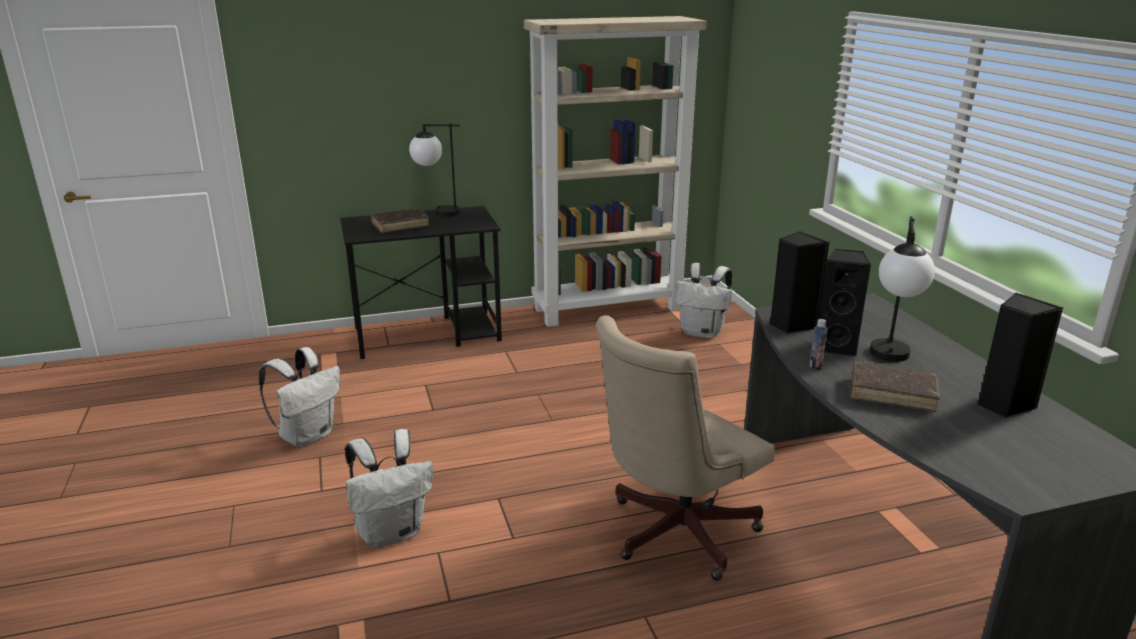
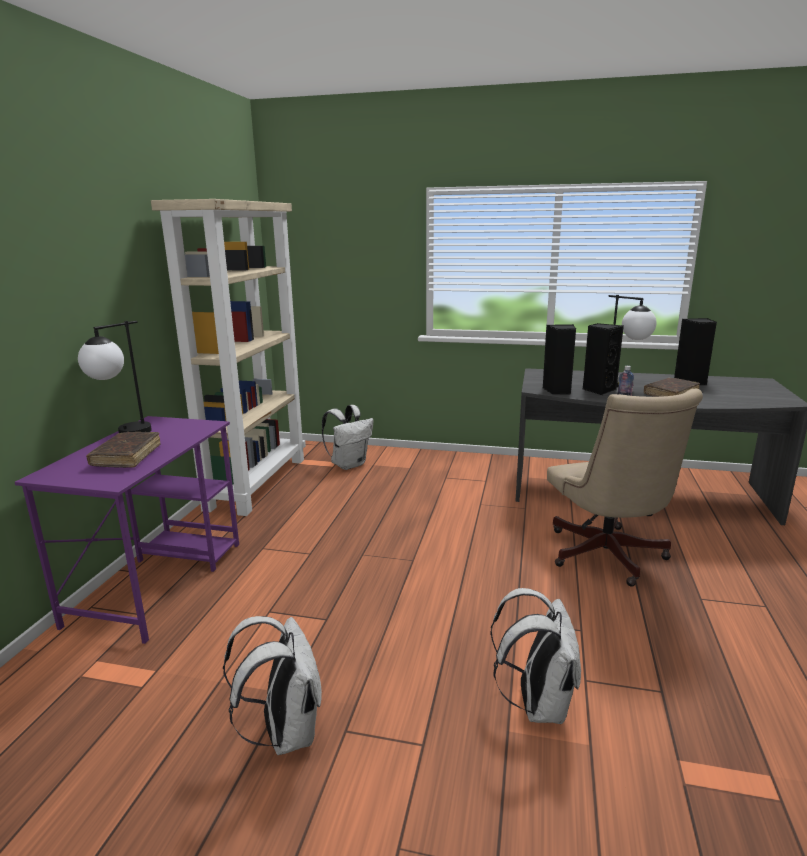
camera: 60 degrees left, 5 degrees down
(428, 334) = (159, 581): black desk -> purple desk

